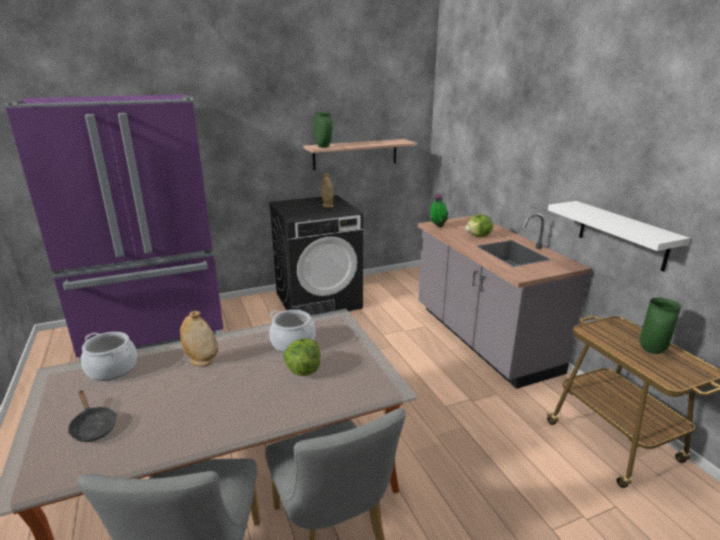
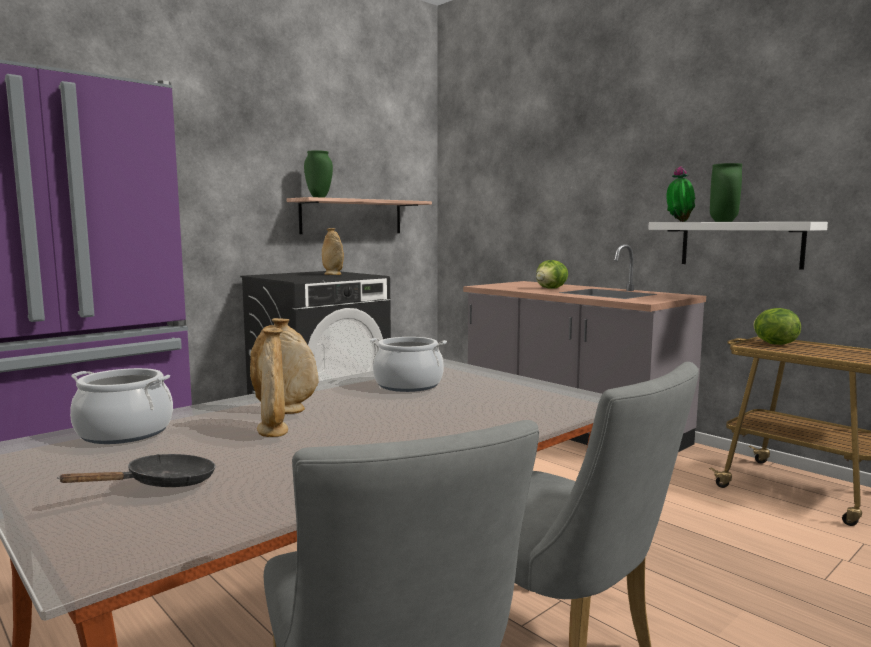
camera: 20 degrees left, 15 degrees down
(93, 426) = (163, 484): black frying pan -> black frying pan turned 75 degrees counterclockwise
(179, 384) = (272, 431): none -> beige vase
(303, 370) = (456, 400): lettuce -> lettuce (773, 344)
(437, 227) = (492, 286): potted plant -> potted plant (678, 221)
(650, 350) = (827, 350): green vase -> green vase (722, 221)

